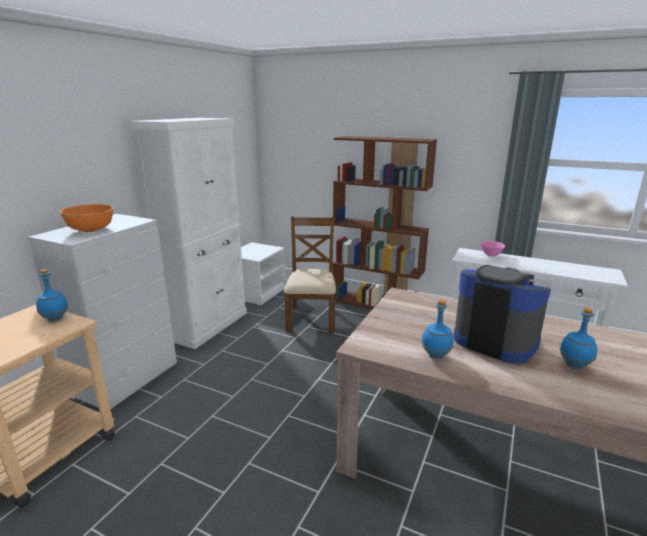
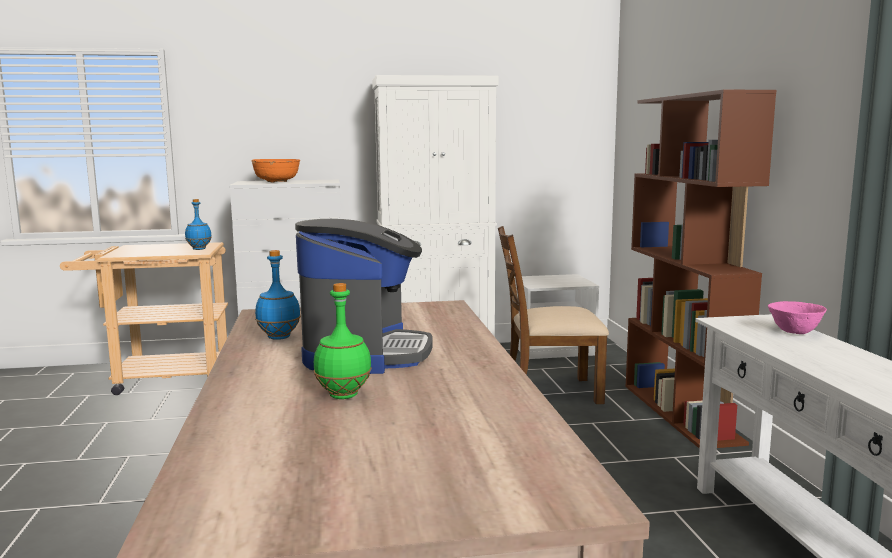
camera: 55 degrees right, 10 degrees down
(312, 319) = (549, 391): brown chair -> brown chair turned 150 degrees counterclockwise
(574, 366) = (342, 396): blue bottle -> green bottle

